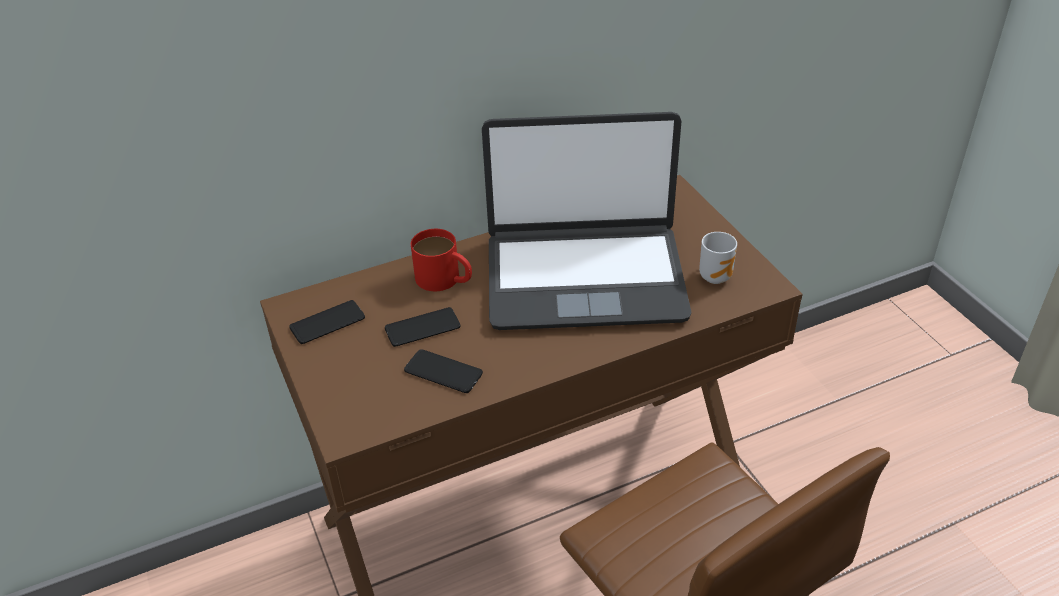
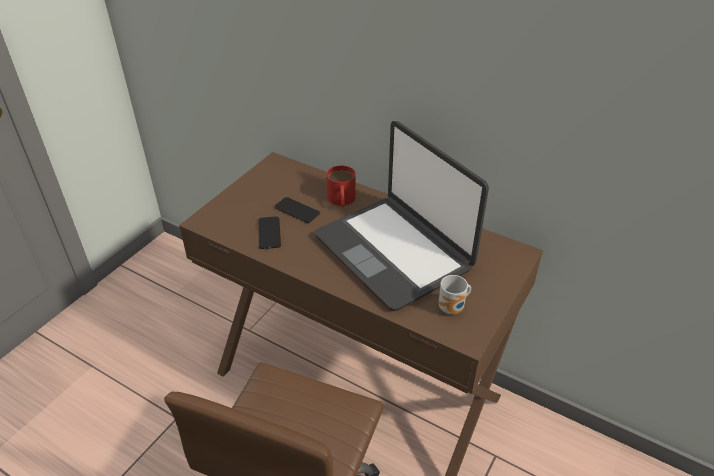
camera: 55 degrees right, 0 degrees up
(327, 323) = (273, 179): phone -> none

